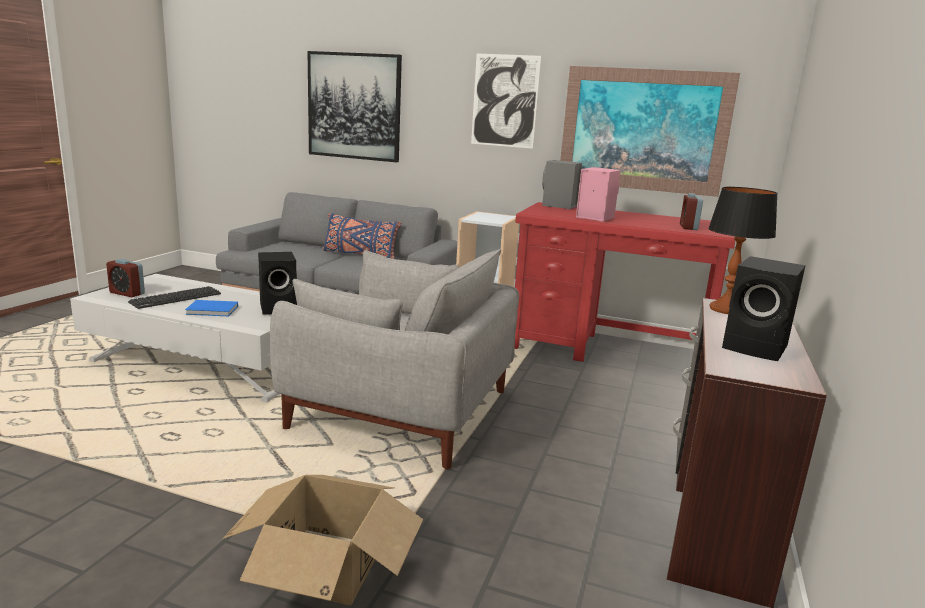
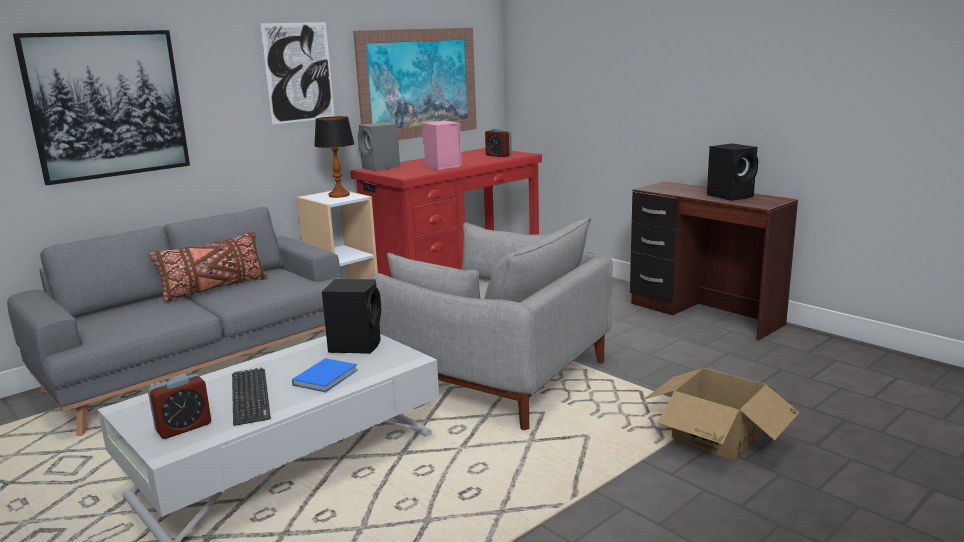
camera: 60 degrees left, 0 degrees up
(360, 255) = (214, 289): blue pillow -> brown pillow
(400, 409) = (496, 375): grey armchair -> grey armchair turned 75 degrees clockwise
(727, 309) = (660, 189): table lamp -> table lamp (339, 195)

